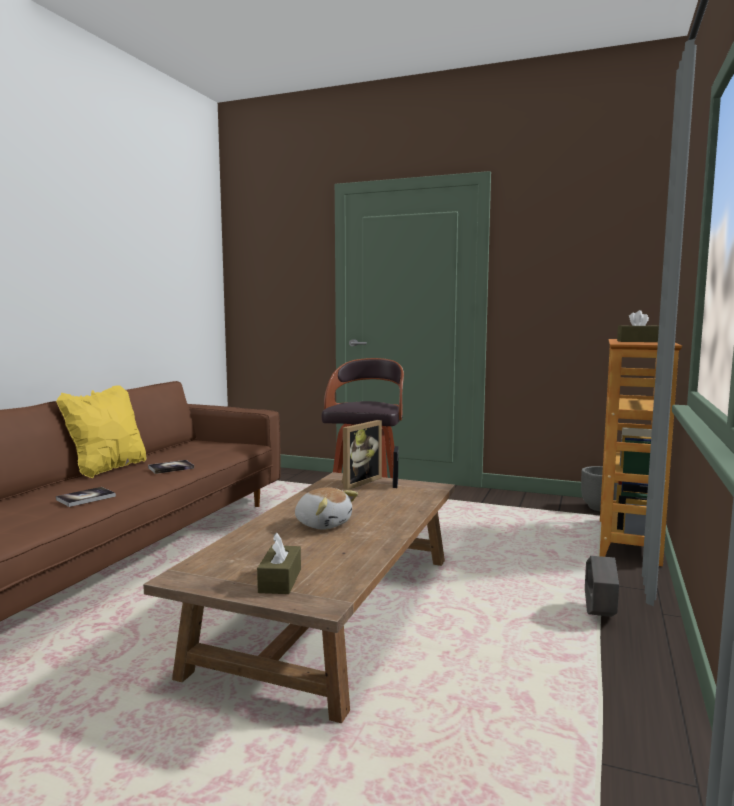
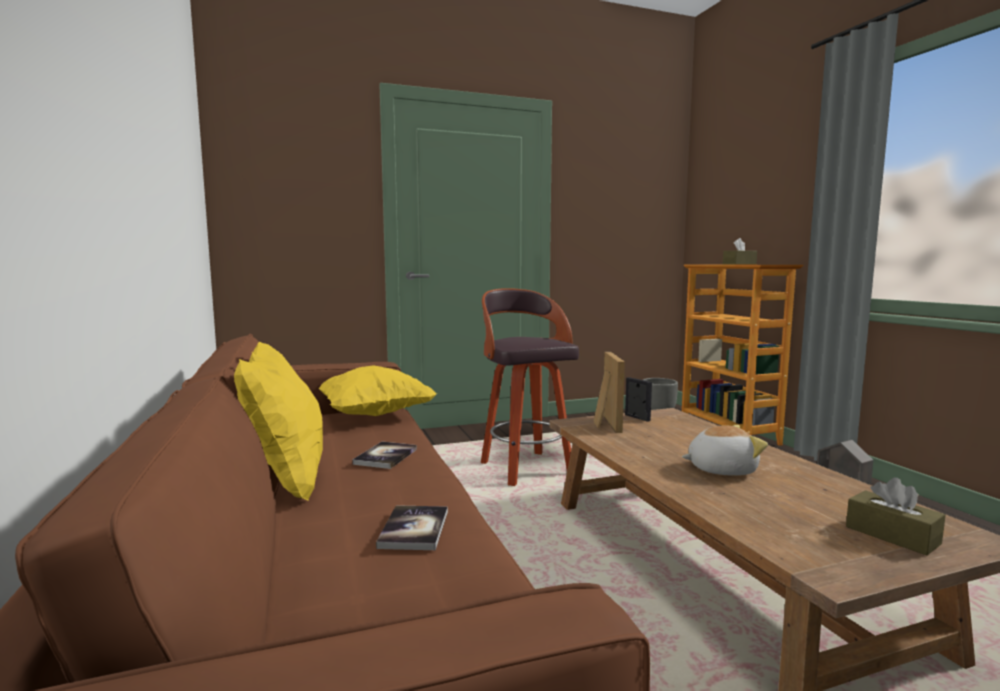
camera: 40 degrees left, 0 degrees up
(237, 447) = (375, 415): none -> yellow pillow

